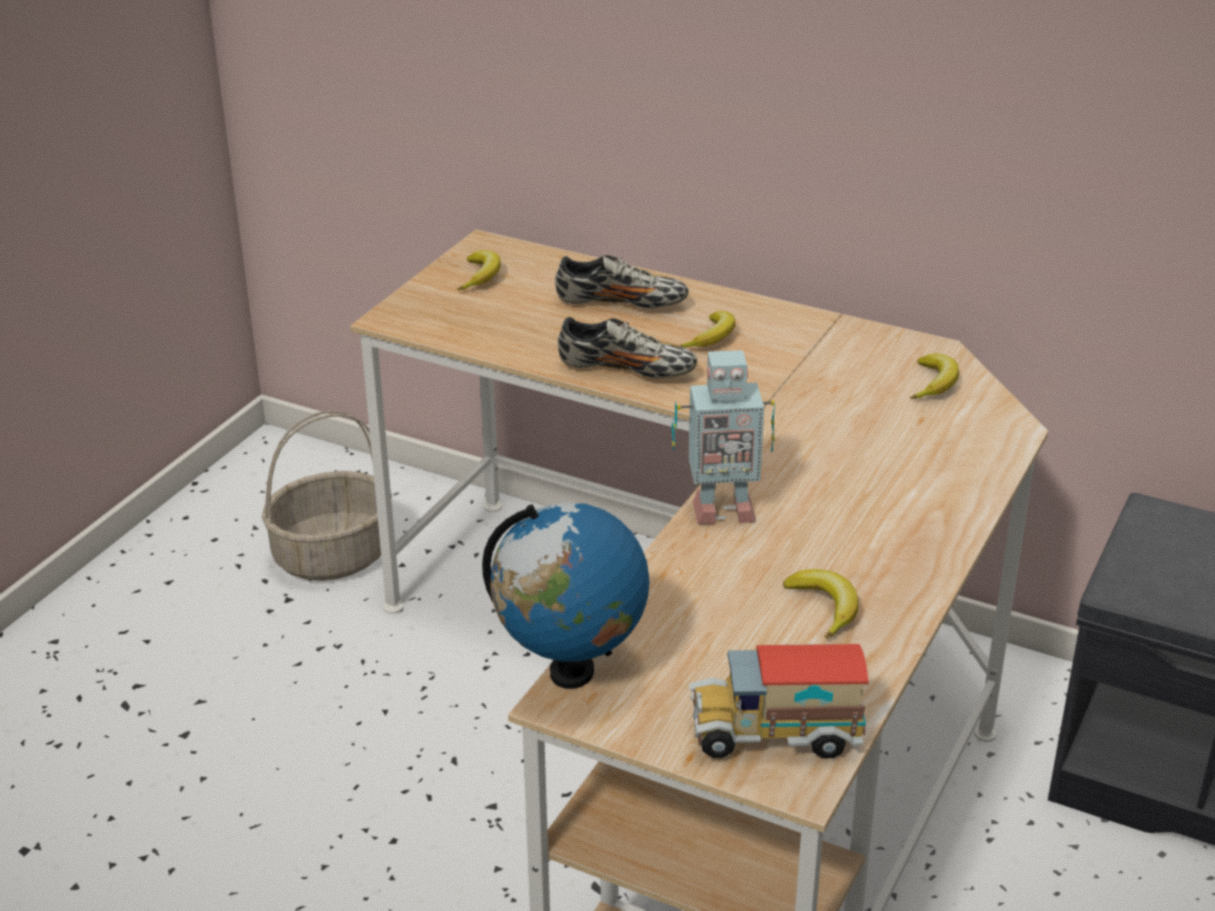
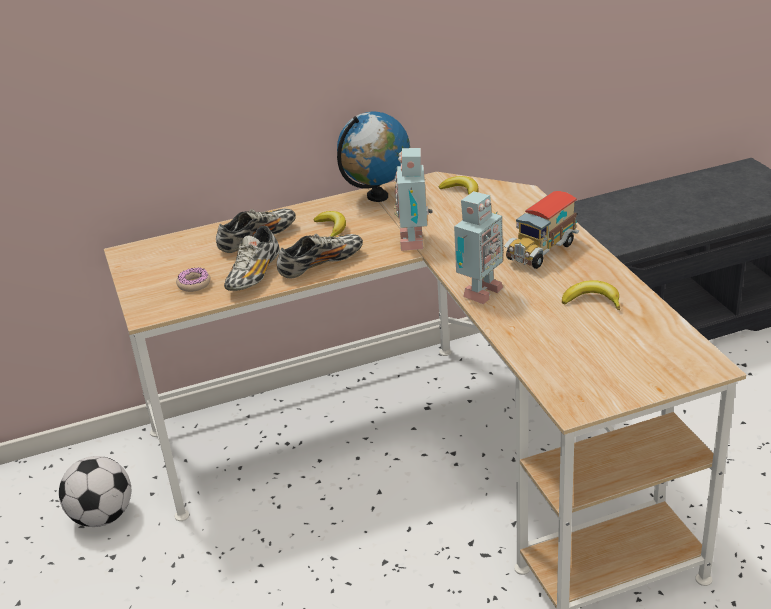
camera: 45 degrees left, 0 degrees up
(333, 555) = (102, 516): basket -> football
(480, 315) = (194, 284): none -> donut
(481, 276) = (156, 267): banana -> none
(546, 341) = (254, 275): none -> shoe
(571, 672) = (554, 395): globe -> globe (377, 196)
(769, 407) = (415, 241): none -> toy robot
(774, 736) = (670, 358): toy truck -> toy truck (541, 252)

